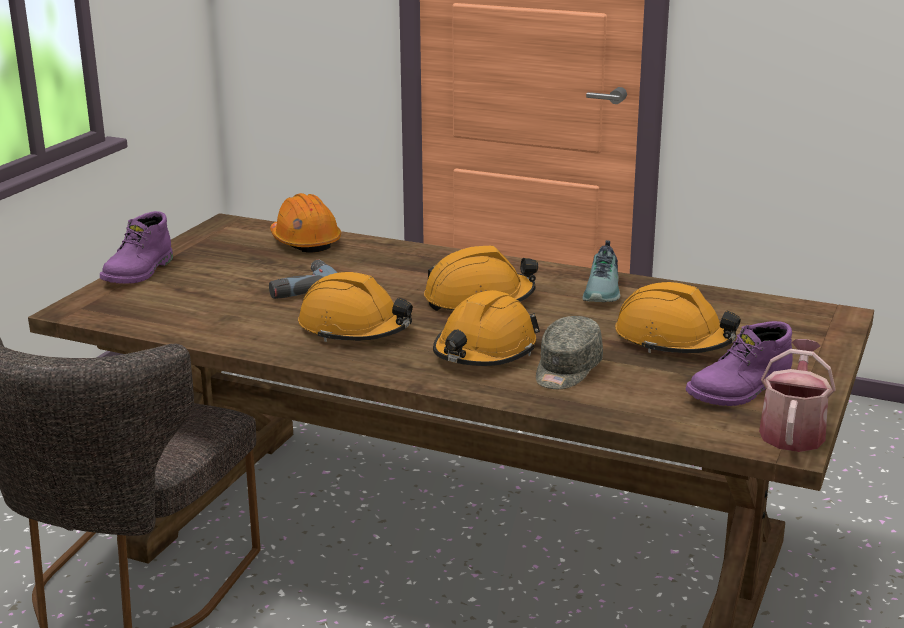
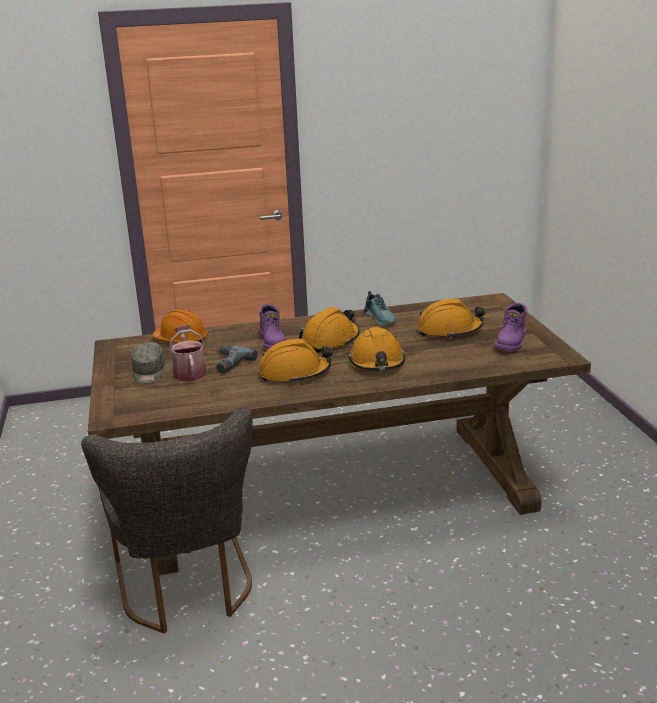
camera: 35 degrees left, 0 degrees up
(140, 272) = (112, 385): purple boot -> purple boot (273, 342)
(566, 370) = (428, 358): grey cap -> grey cap (149, 373)
(792, 430) = (555, 351): watering can -> watering can (189, 372)

